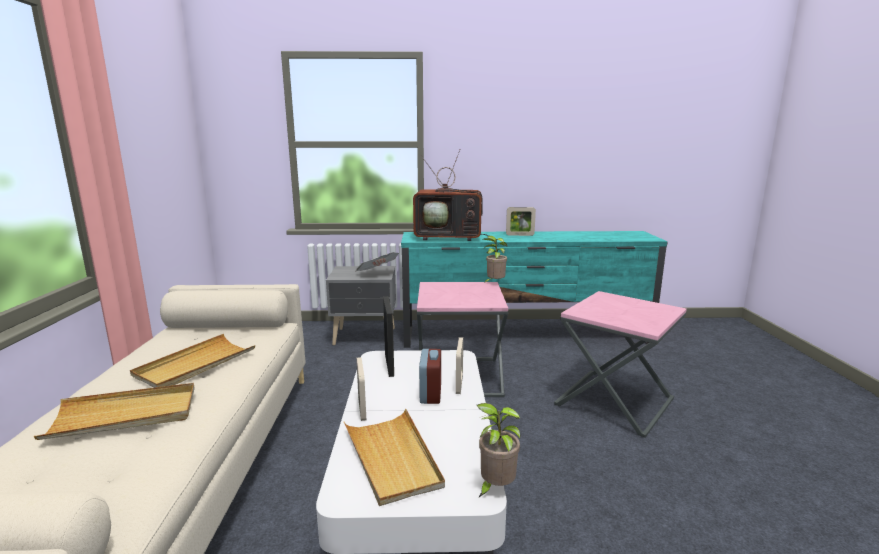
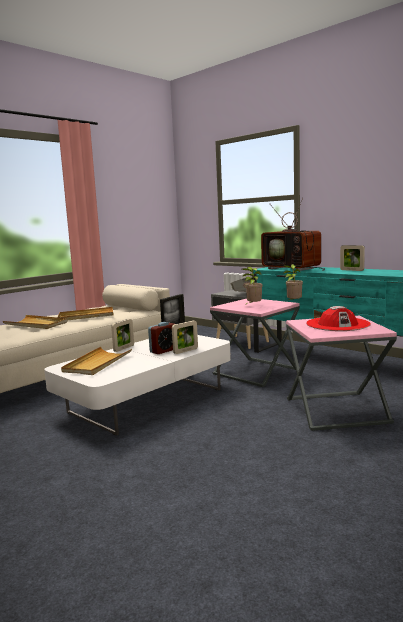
camera: 45 degrees right, 5 degrees down
(495, 488) = (108, 381): potted plant -> potted plant (253, 306)
(620, 308) = (337, 324): none -> red hat

